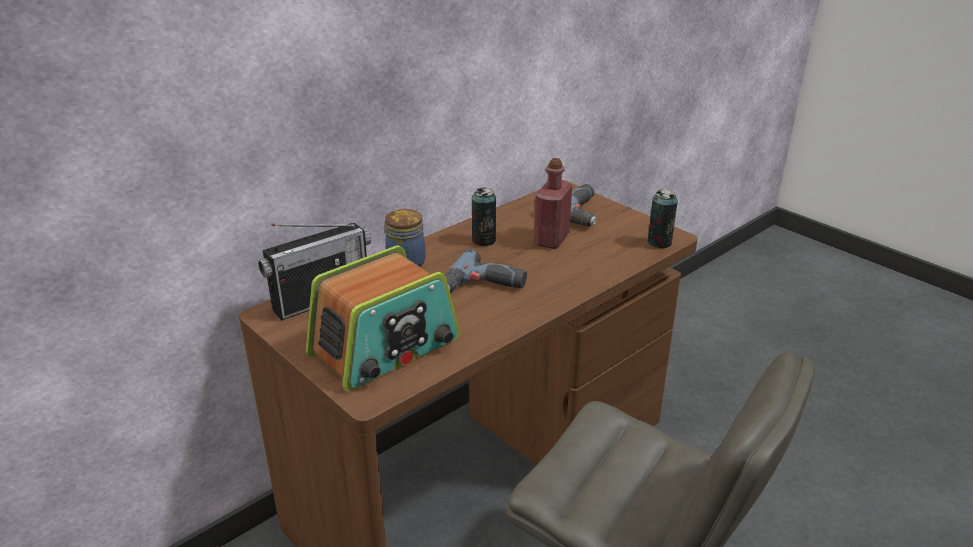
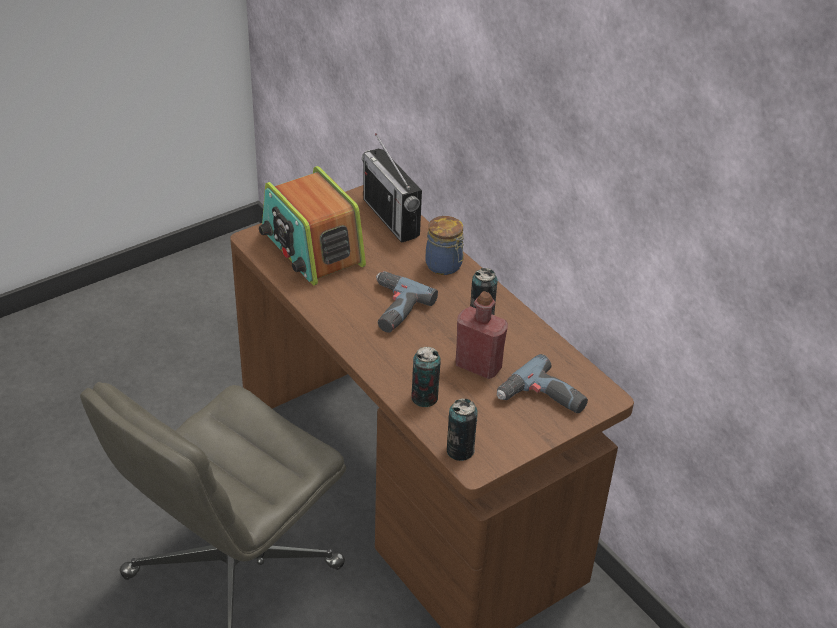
camera: 95 degrees right, 10 degrees up
(605, 261) = (424, 398): none -> can

